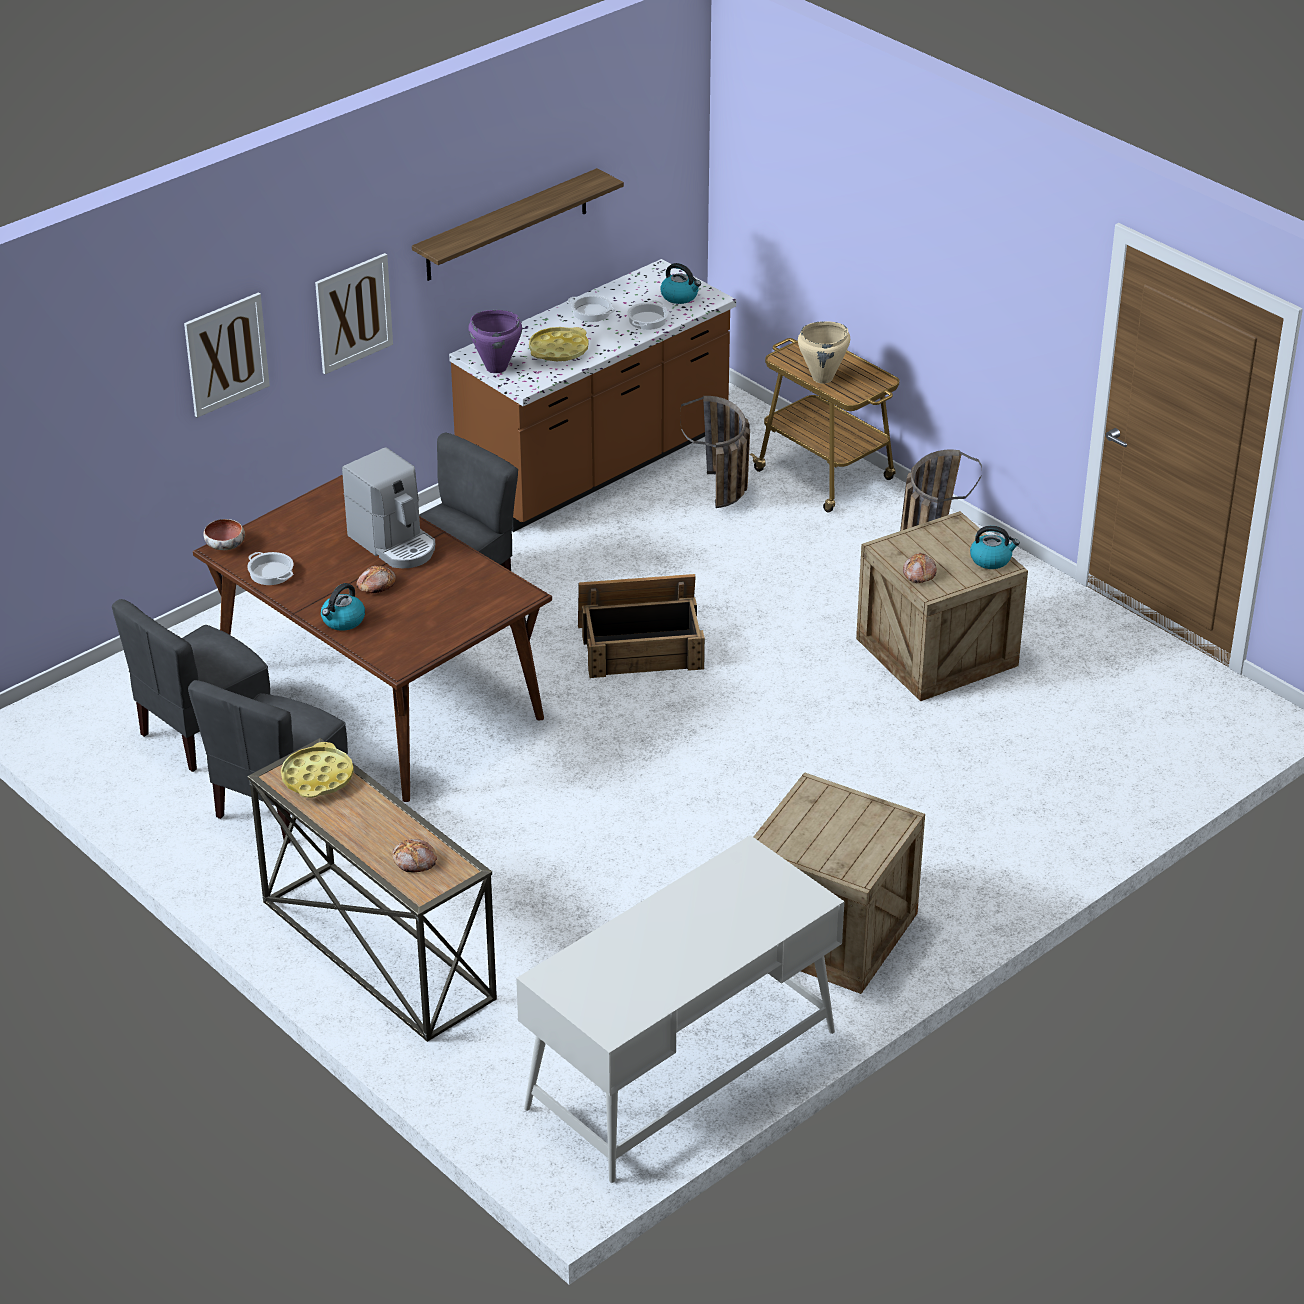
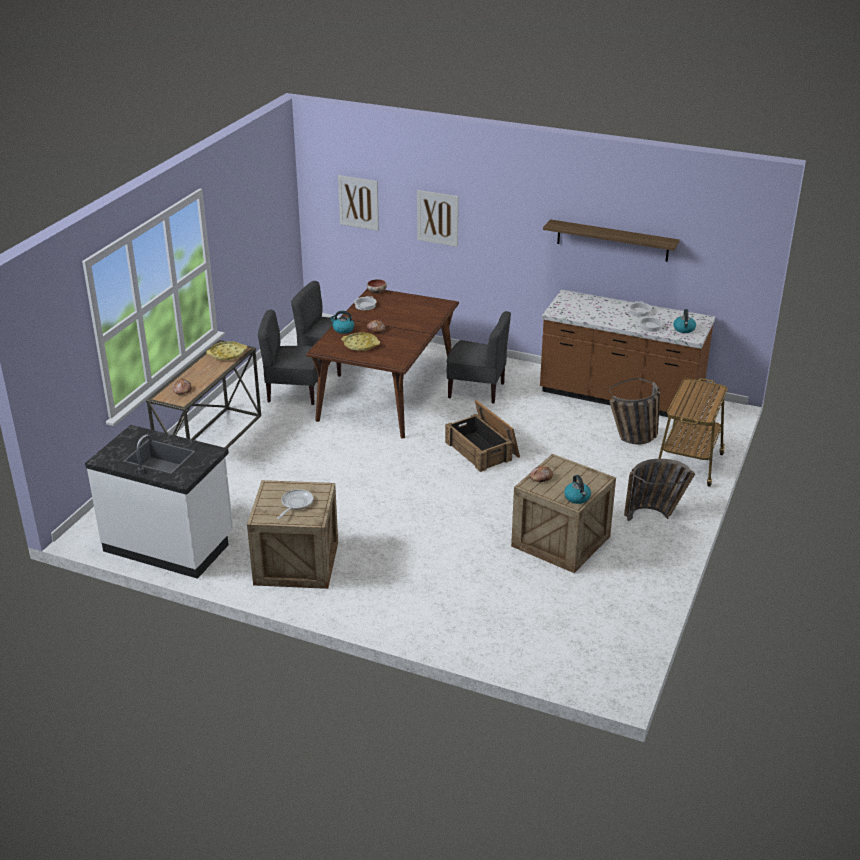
camera: 65 degrees right, 5 degrees down
(353, 313) = (511, 236): picture -> picture (358, 202)
(394, 544) = (412, 325): coffee machine -> none
(496, 367) = (561, 302): purple cooking pot -> none
(558, 350) = (595, 312): yellow tray -> yellow tray (360, 345)
(680, 1069) = (170, 544): white desk -> white counter
(823, 378) = (684, 399): beige cooking pot -> none
(841, 828) = (295, 504): none -> frying pan

